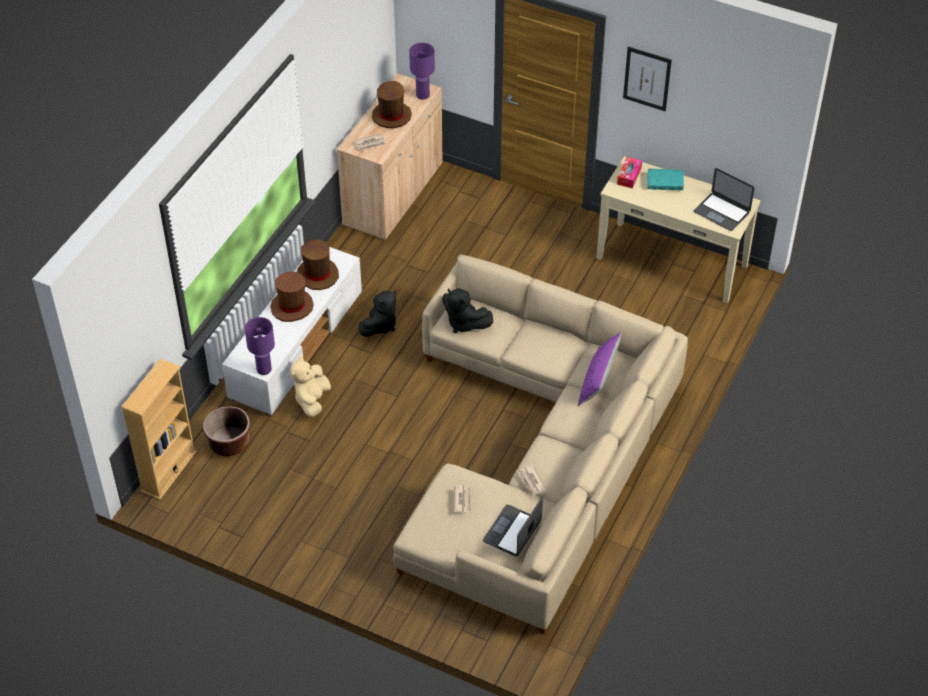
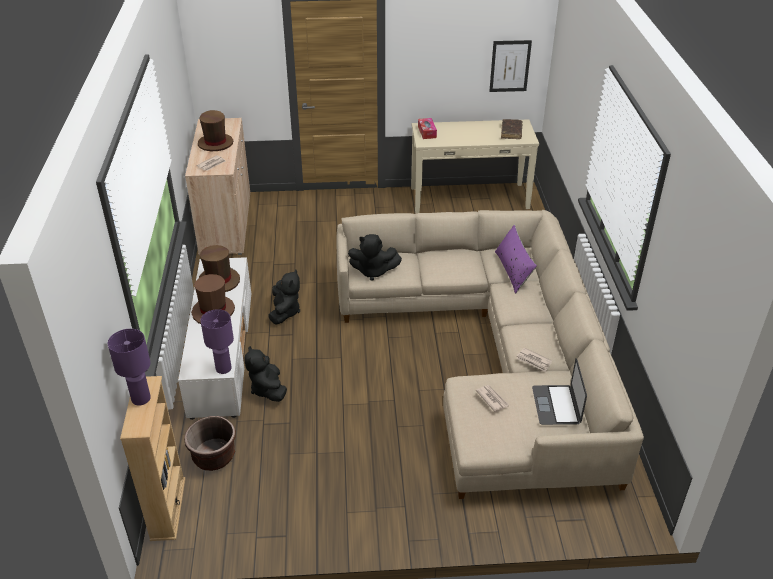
camera: 30 degrees left, 10 degrees down
(312, 400) = (267, 389): beige plush toy -> black plush toy
(422, 95) = (230, 126): purple table lamp -> purple table lamp (140, 399)
(647, 78) = (426, 39): picture -> picture (510, 66)
(665, 183) = (456, 128): turquoise book -> none
(721, 212) = (511, 132): laptop -> brown book

